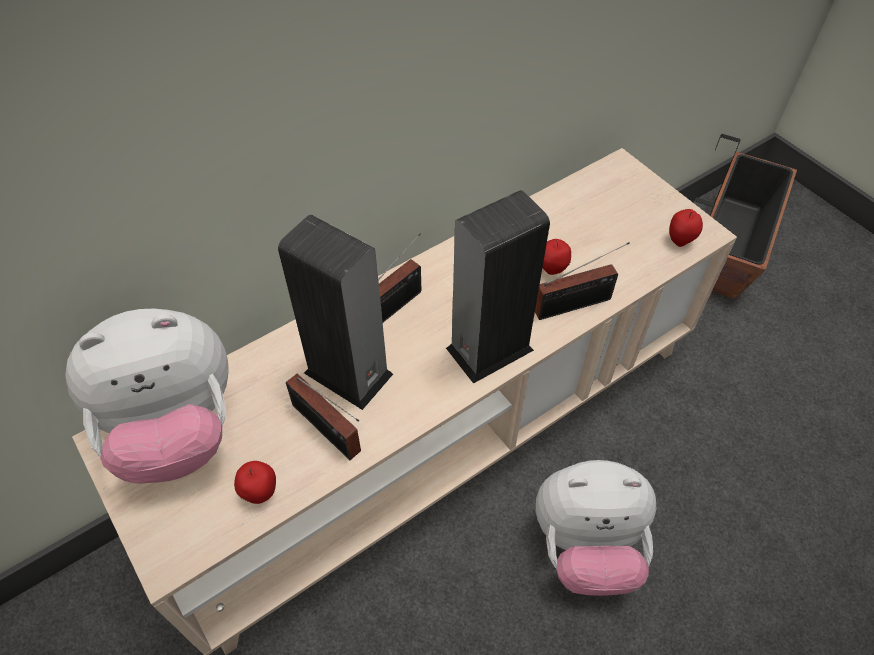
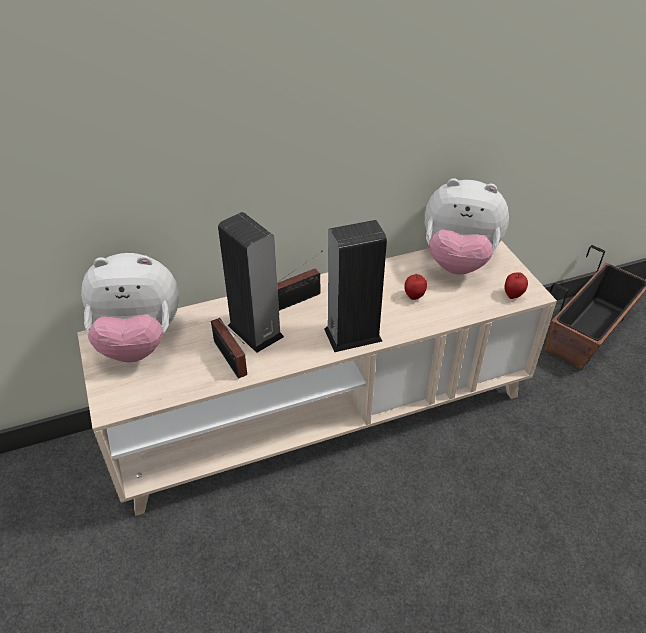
camera: 15 degrees right, 10 degrees down
(260, 492) = (177, 384): apple -> none
(577, 304) = (423, 320): radio -> none
(586, 546) = (408, 509): plush toy -> plush toy (458, 261)

